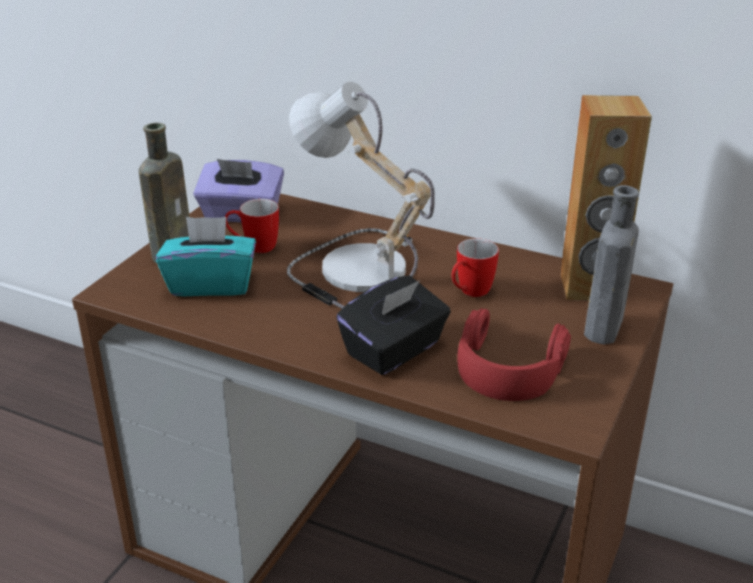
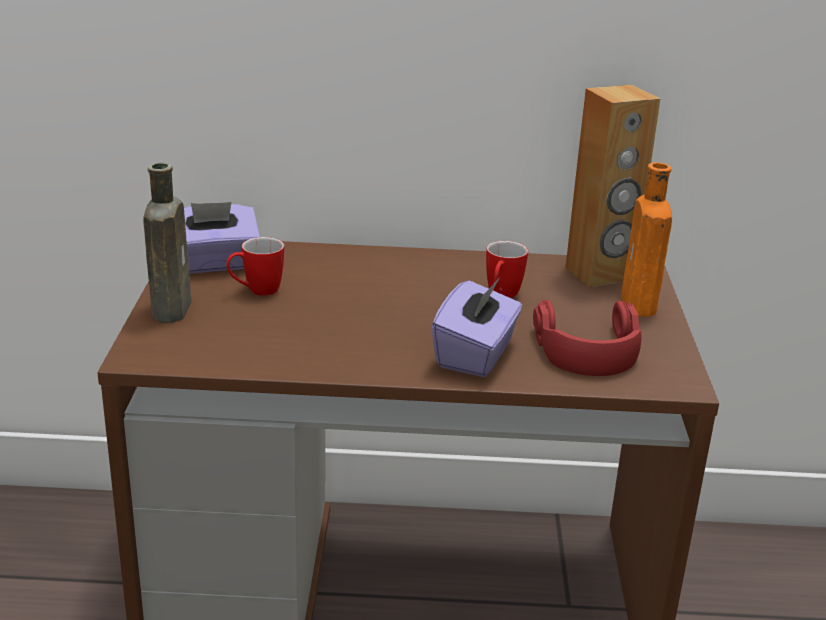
camera: 25 degrees left, 5 degrees down
(211, 284) = (242, 331): turquoise tissue box -> none
(353, 270) = (376, 295): table lamp -> none
(394, 350) = (476, 355): black tissue box -> purple tissue box
(603, 331) = (639, 306): grey bottle -> orange bottle

